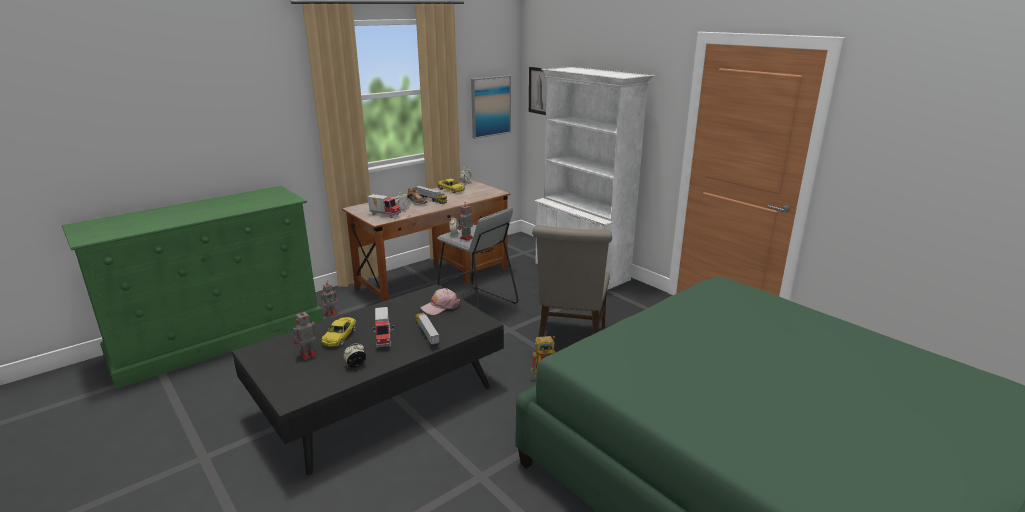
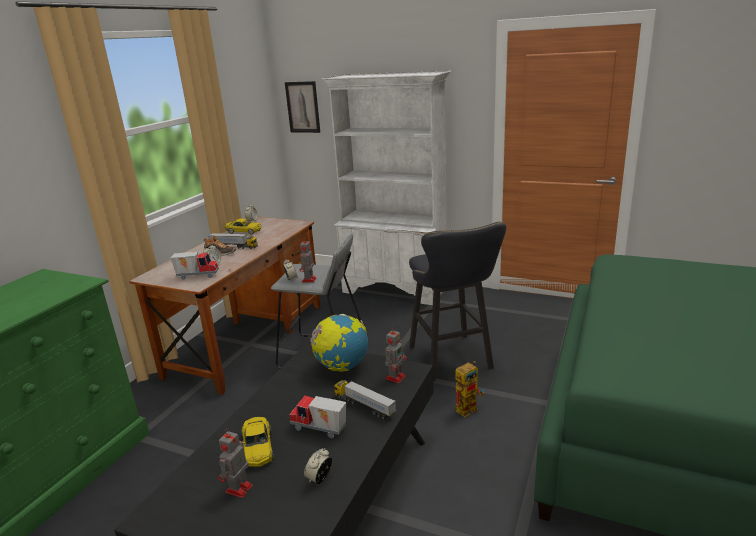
camera: 25 degrees left, 0 degrees up
(331, 313) = (153, 419): toy robot -> toy robot (396, 377)
(384, 339) = (319, 429): toy truck -> toy truck turned 150 degrees clockwise
(440, 306) = (342, 367): pink cap -> globe
(490, 106) = (253, 131): picture -> none
(570, 341) = (453, 362): beige chair -> black stool

